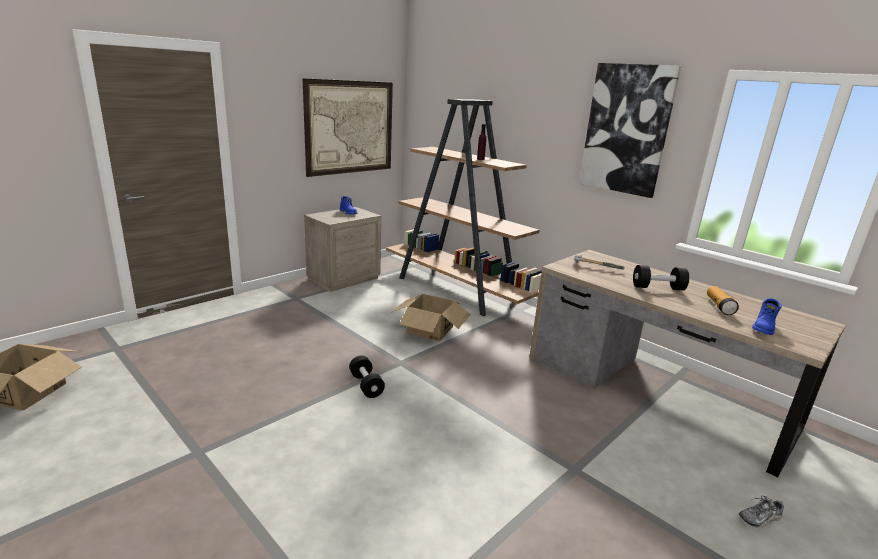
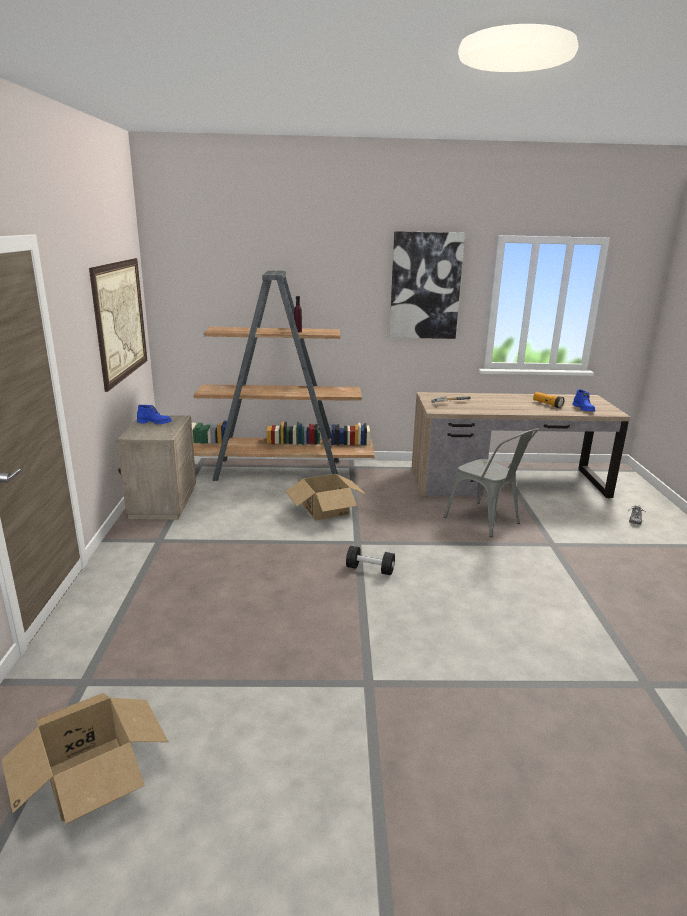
camera: 45 degrees left, 0 degrees up
(548, 410) = (487, 521): none -> grey chair
(658, 288) = (504, 404): black dumbbell -> none

